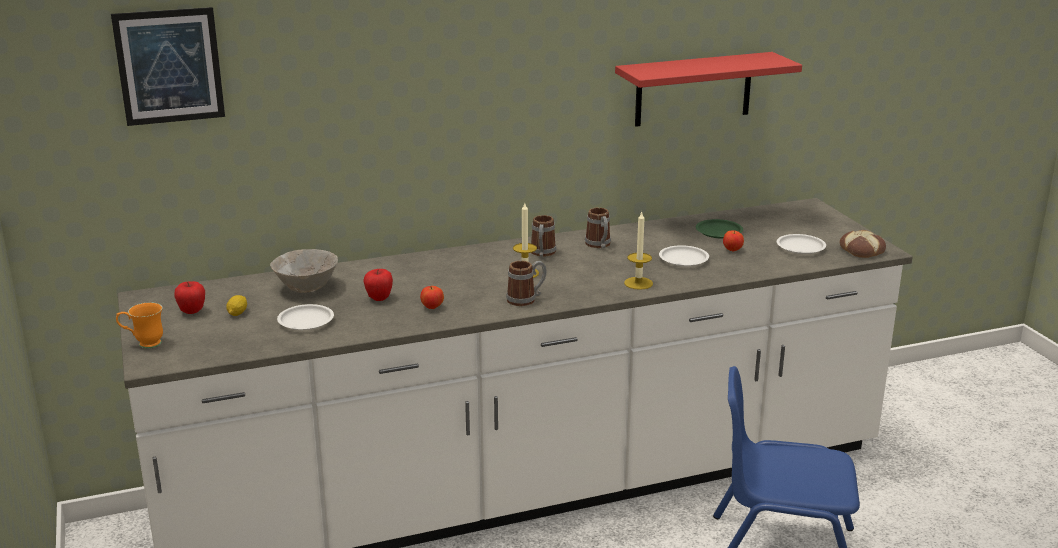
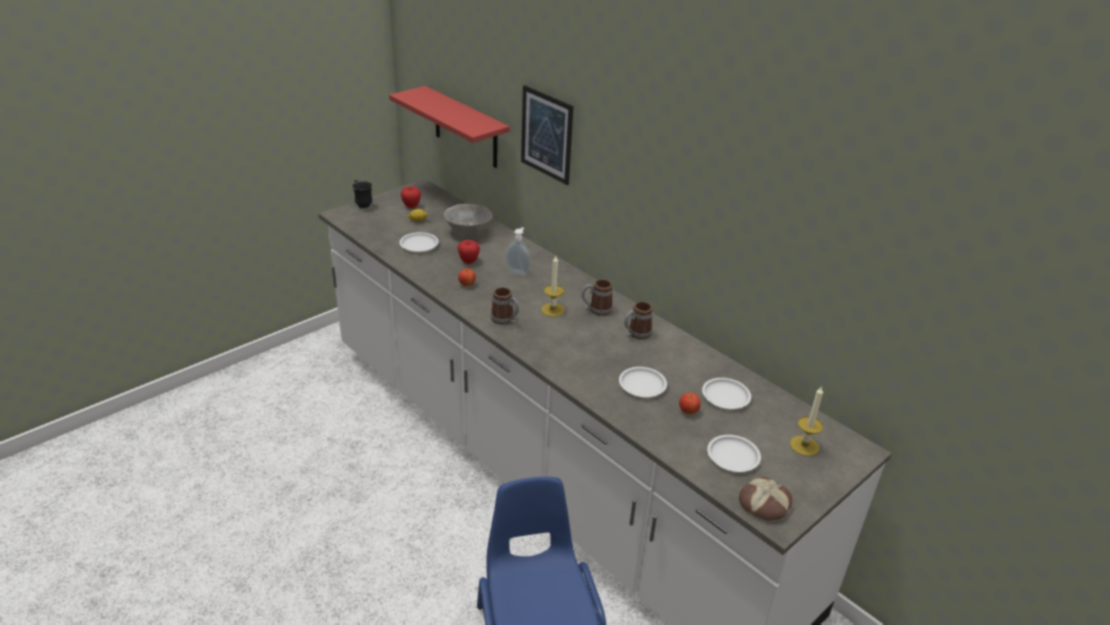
camera: 65 degrees right, 10 degrees up
(143, 344) = (362, 205): orange mug -> black mug
(169, 66) = (457, 50): picture -> picture (546, 134)
(430, 276) = (518, 271): none -> soap dispenser
(638, 283) = (572, 368): candle -> candle (804, 445)
(693, 89) = (785, 258): red shelf -> red shelf (465, 128)
(718, 232) = (725, 396): green plate -> white plate

